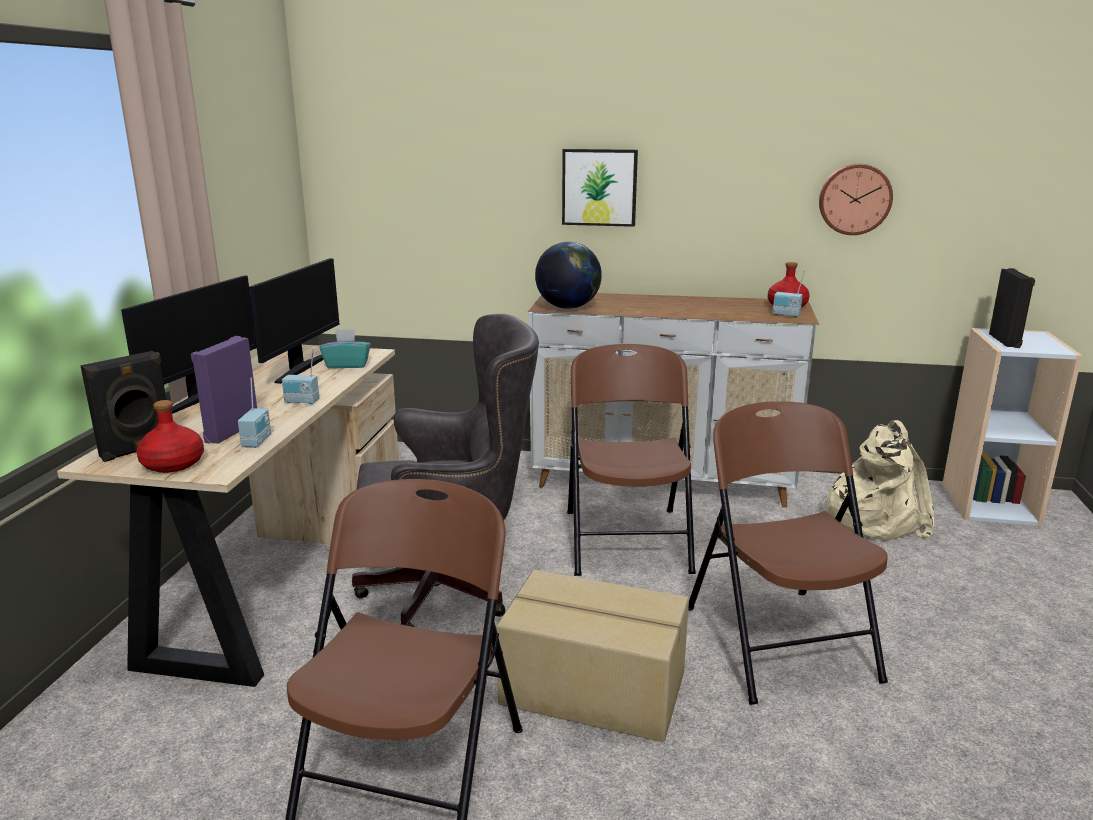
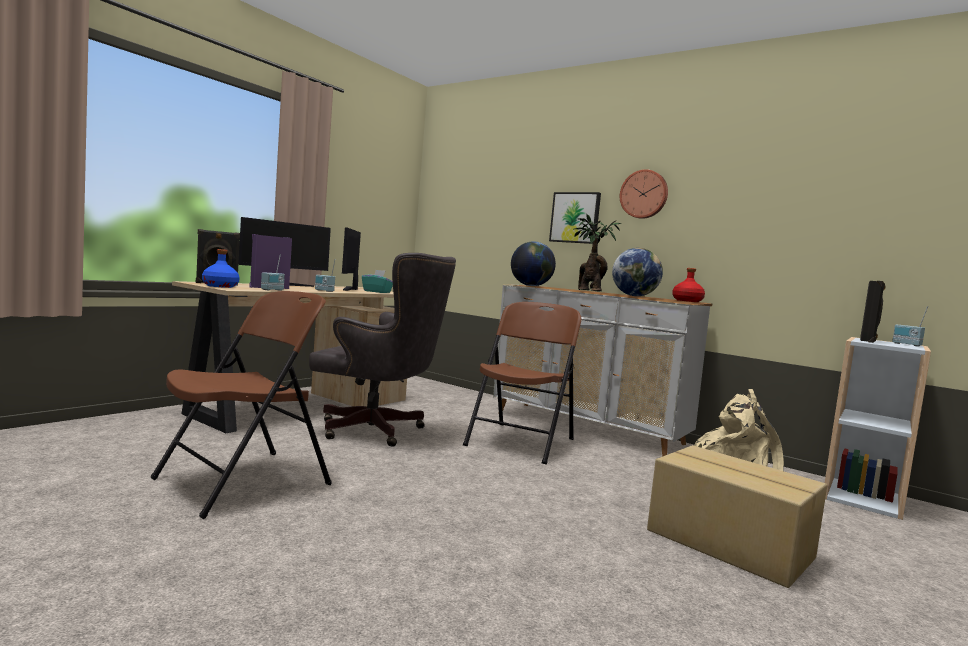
camera: 25 degrees right, 15 degrees down
(172, 464) = (220, 286): red bottle -> blue bottle
(301, 368) = (351, 289): monitor -> monitor turned 135 degrees clockwise
(593, 690) = (398, 484): cardboard box -> cardboard box (729, 544)
(647, 302) = (588, 291): none -> potted plant
(720, 307) = (634, 296): none -> globe
(780, 643) = (560, 504): brown chair -> none
(786, 315) = (676, 301): radio -> radio (906, 344)
(854, 199) = (751, 228): wall clock -> wall clock (644, 194)

